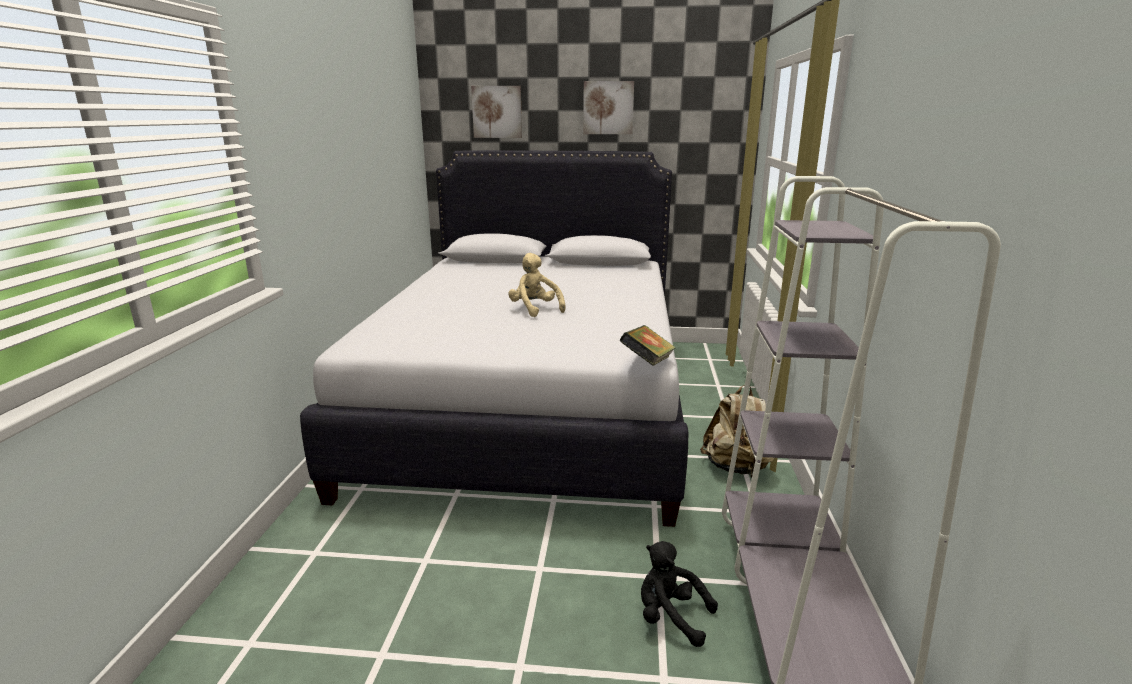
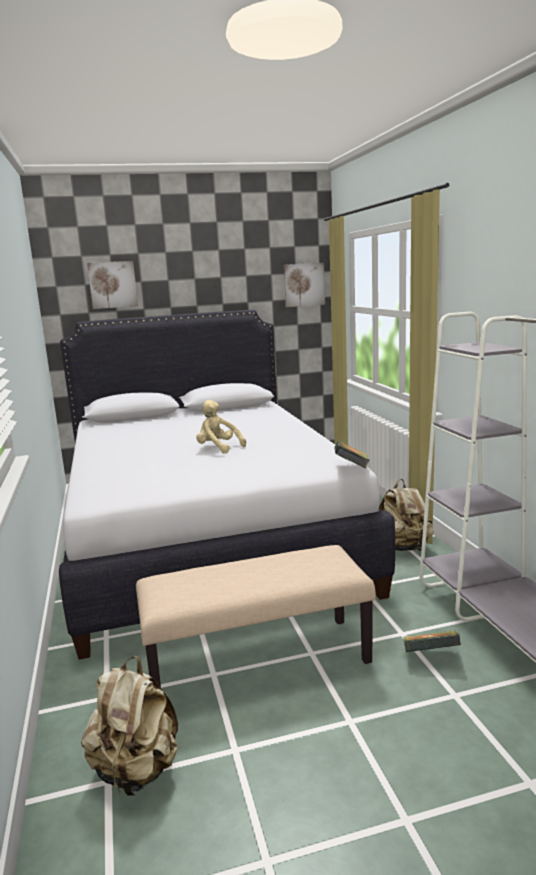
camera: 20 degrees left, 5 degrees down
(280, 642) = (136, 771): none -> beige backpack
(479, 559) = (258, 660): none -> beige bench
(608, 108) = (212, 275): picture -> picture (304, 284)
(670, 617) = (430, 656): black plush toy -> book

